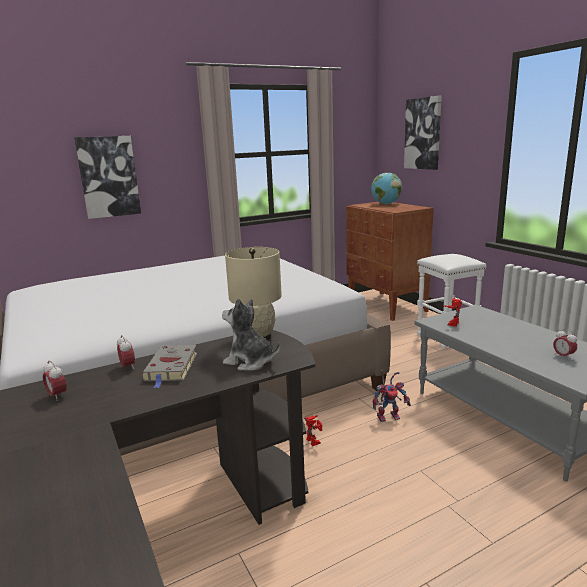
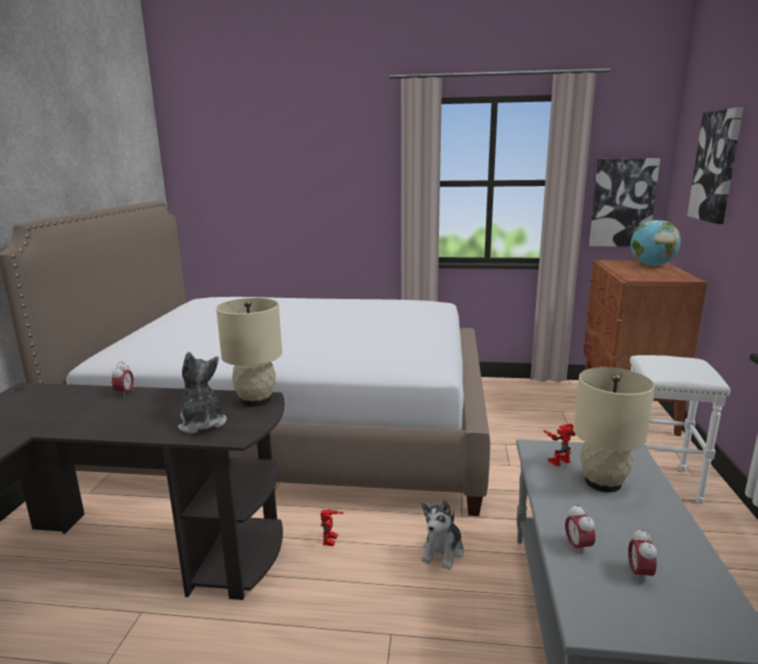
camera: 35 degrees right, 0 degrees up
(57, 396) = (49, 401): alarm clock -> alarm clock (577, 547)
(108, 177) = (302, 199): picture -> picture (622, 203)
(171, 368) = (145, 405): grey book -> none
(389, 416) = (443, 551): toy robot -> plush toy
(487, 326) = (602, 482): none -> beige table lamp

